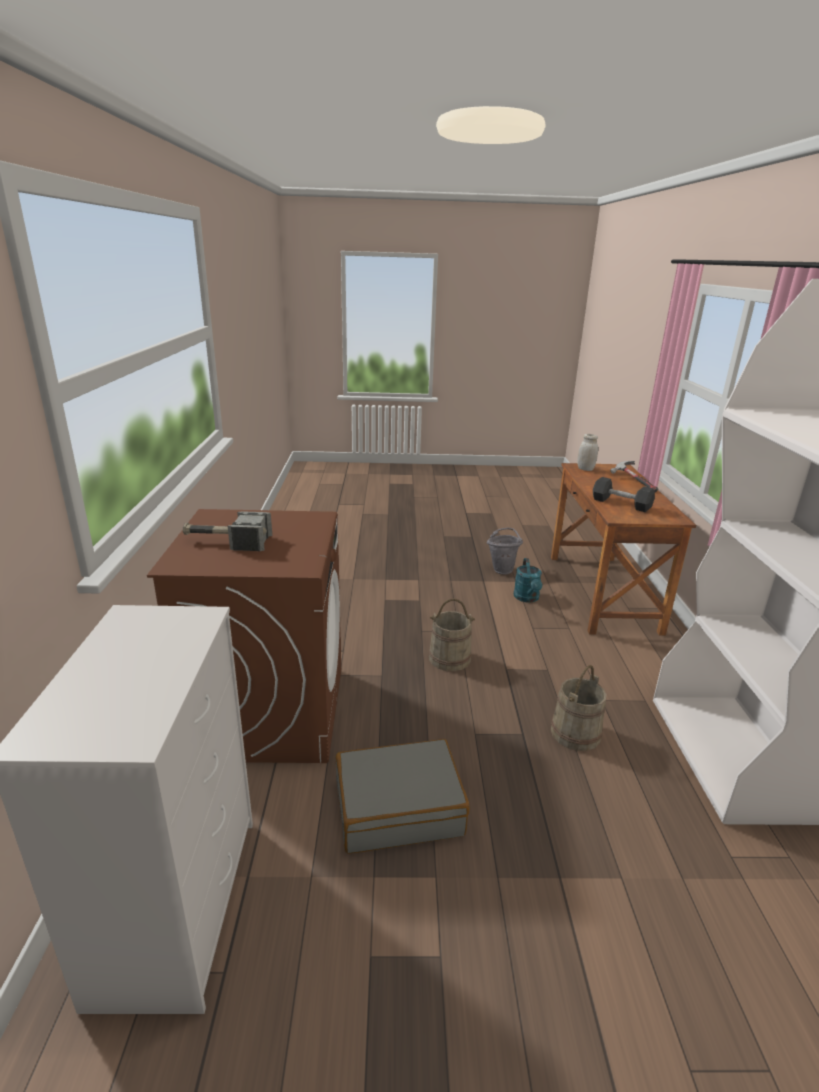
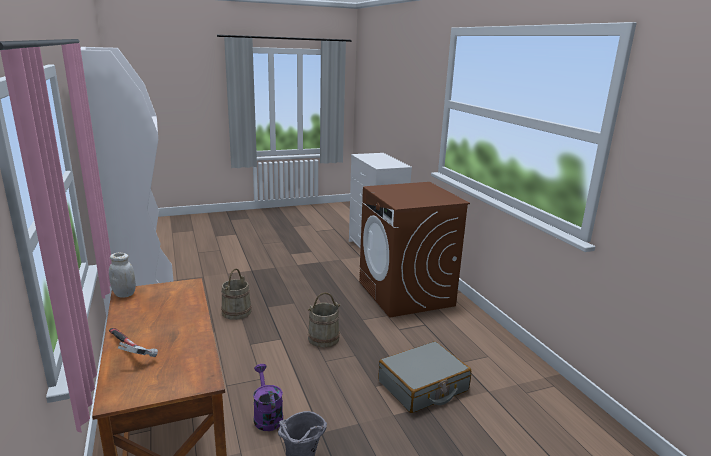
camera: 160 degrees right, 5 degrees down
(227, 542) = (423, 192): hammer -> none
(398, 807) = (319, 276): grey suitcase -> grey suitcase (423, 386)
(527, 598) = (267, 415): turquoise watering can -> purple watering can
(585, 469) = (189, 374): white jar -> white jar (124, 294)
(621, 504) = (174, 304): black dumbbell -> none

